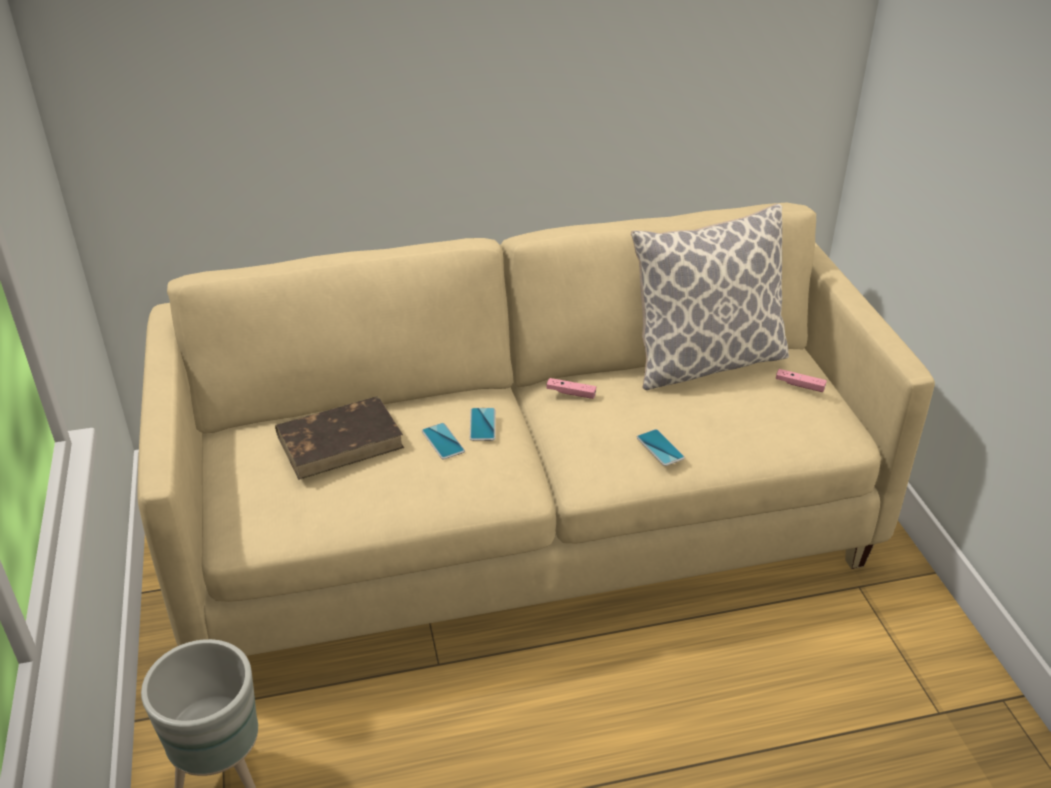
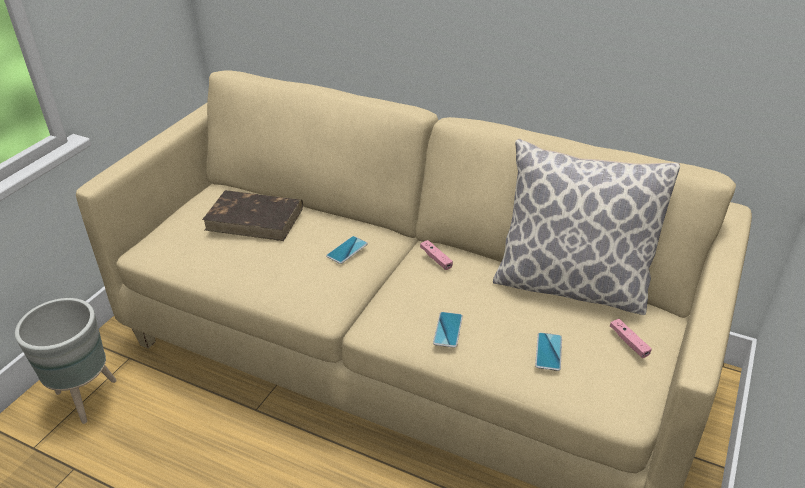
camera: 40 degrees right, 0 degrees up
(443, 441) = (309, 248): phone -> phone (548, 352)

